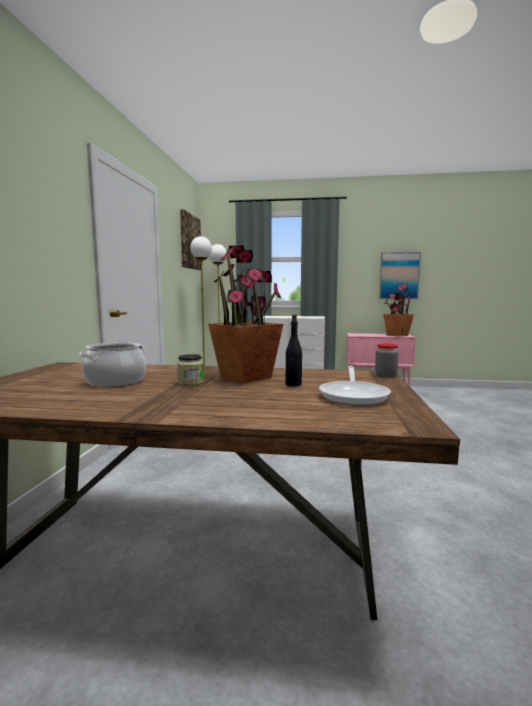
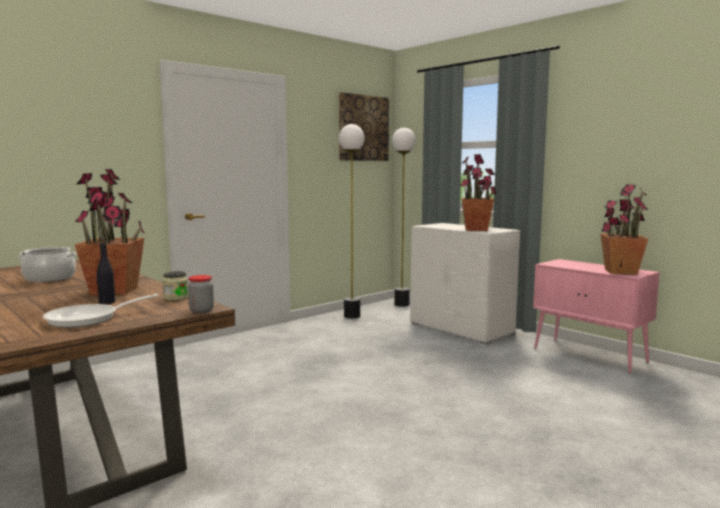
camera: 40 degrees right, 0 degrees up
(190, 382) = (72, 287): jar -> jar (176, 298)
(304, 317) = (476, 229): none -> potted plant
(399, 276) = (648, 169): picture -> none

